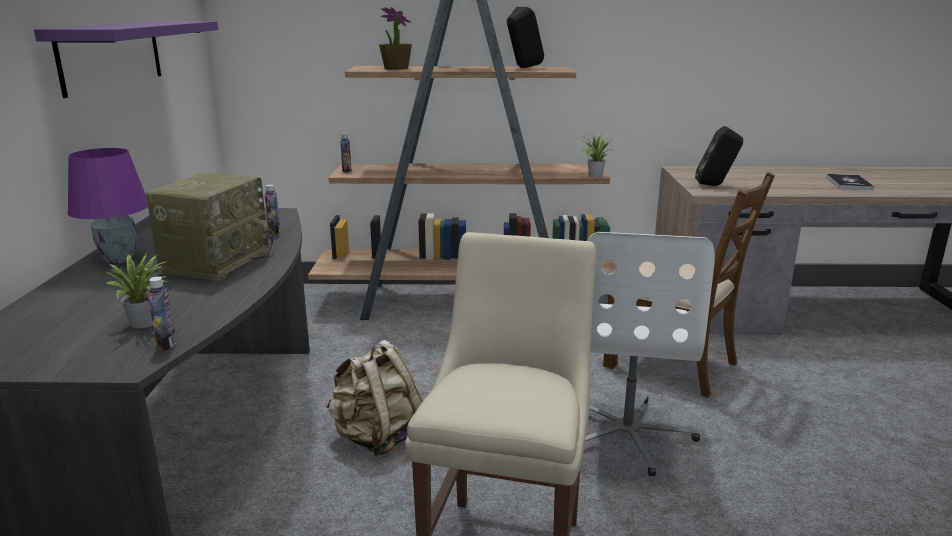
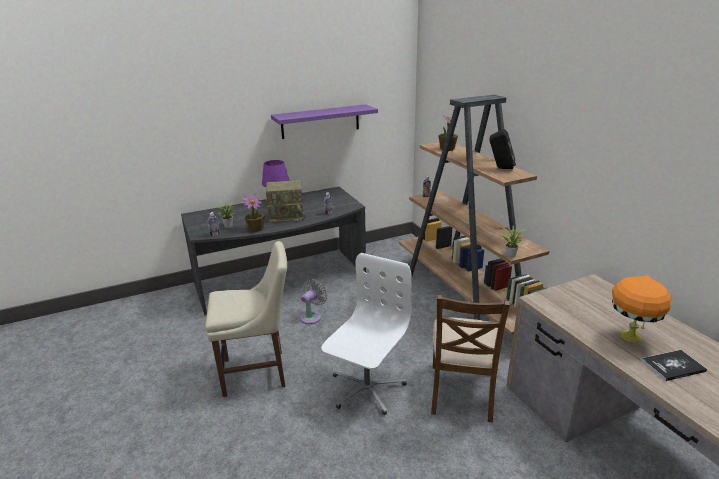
camera: 65 degrees right, 5 degrees up
(225, 297) = (256, 229): none -> potted plant
(376, 437) = (312, 316): beige backpack -> grey fan
(628, 433) = (366, 388): white office chair -> white office chair turned 135 degrees clockwise
(715, 185) = (562, 302): black speaker -> none
(795, 182) = (630, 337): none -> orange table lamp

